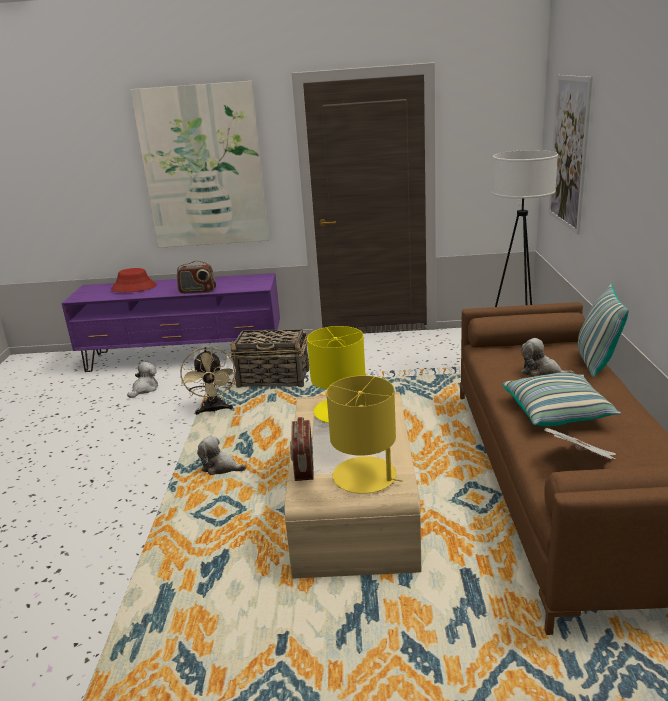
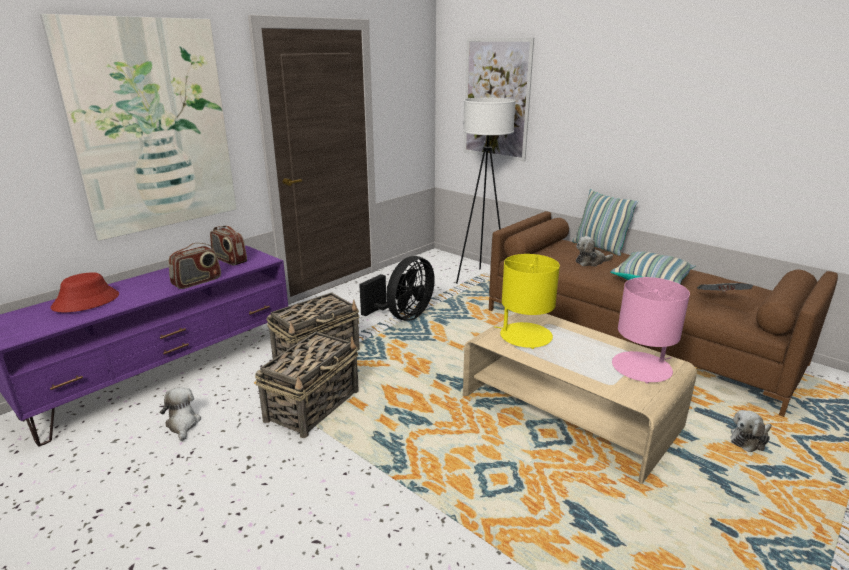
camera: 50 degrees left, 0 degrees up
(214, 410) = (313, 405): beige fan -> basket
(220, 468) = (424, 446): plush toy -> plush toy (749, 440)
(303, 466) = (596, 383): radio -> radio (229, 260)
(365, 477) = (642, 368): yellow table lamp -> pink table lamp
(380, 375) = (403, 316): none -> black fan

